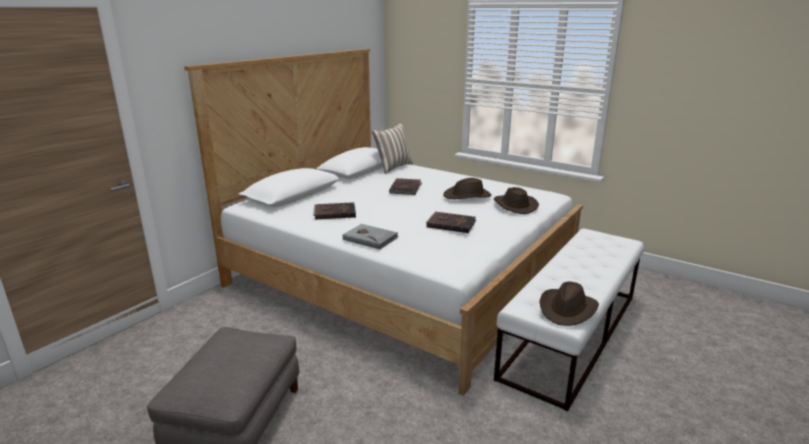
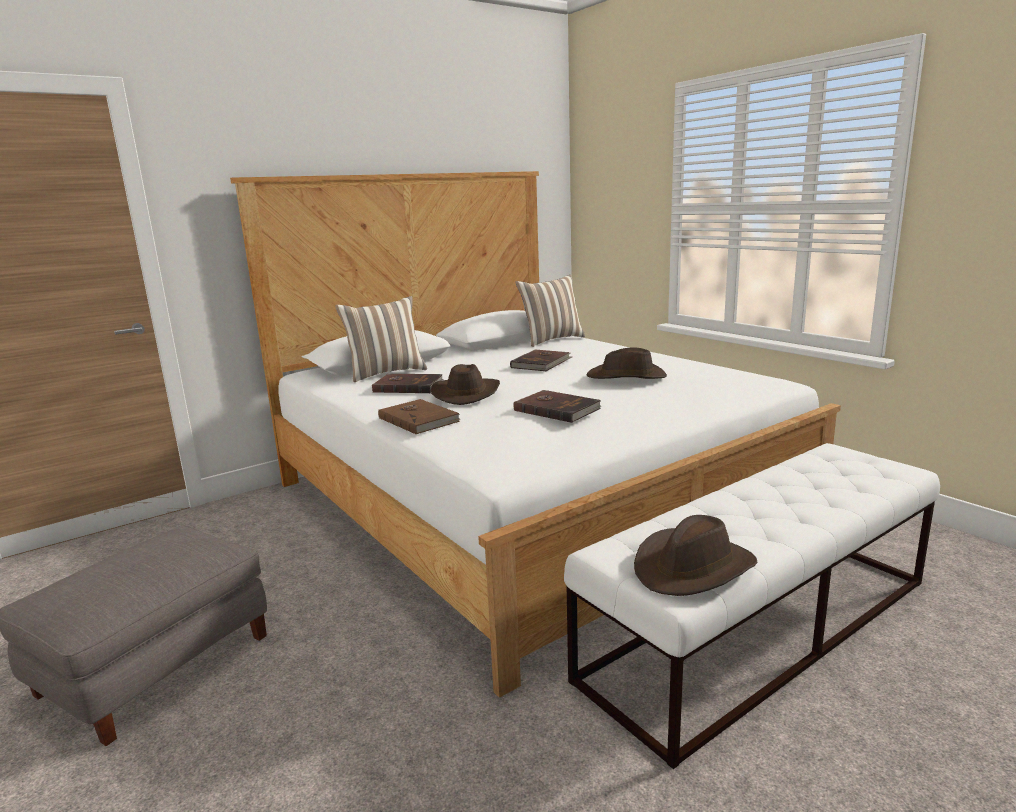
camera: 20 degrees right, 5 degrees down
(305, 202) = (386, 373): none -> pillow
(370, 238) = (419, 419): grey book -> brown book
(514, 205) = (693, 393): brown hat -> brown hat (466, 393)

